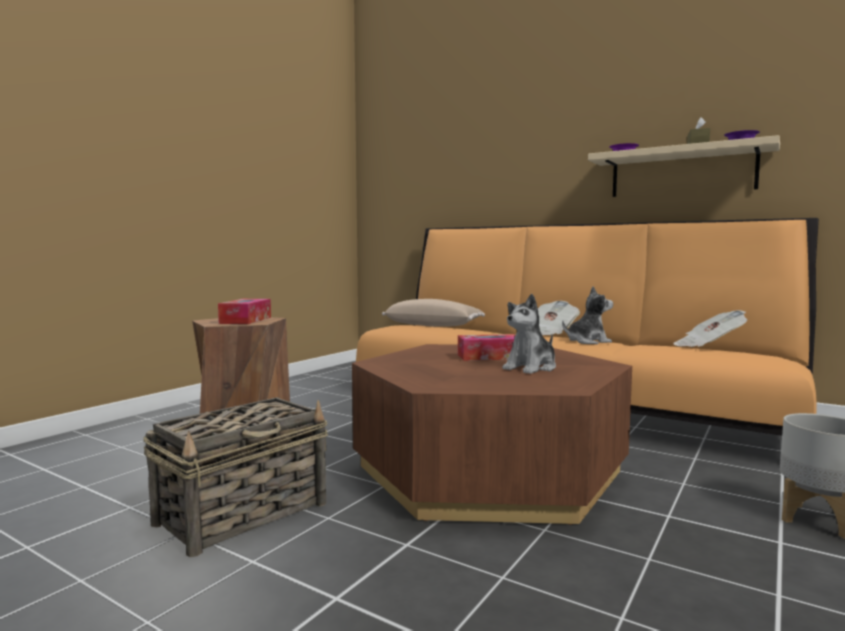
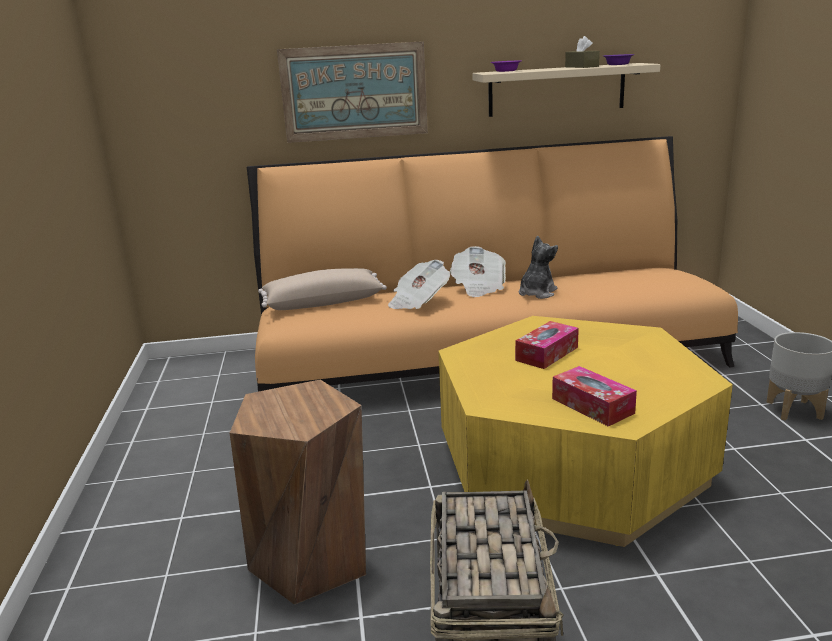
camera: 40 degrees left, 15 degrees up
(246, 320) = (301, 405): tissue box -> tissue box (592, 406)
(489, 470) = (571, 464): brown coffee table -> yellow coffee table
(505, 177) = (354, 92): none -> picture
(531, 368) = (616, 360): plush toy -> none
(708, 346) = (629, 273): newspaper -> newspaper (418, 301)

